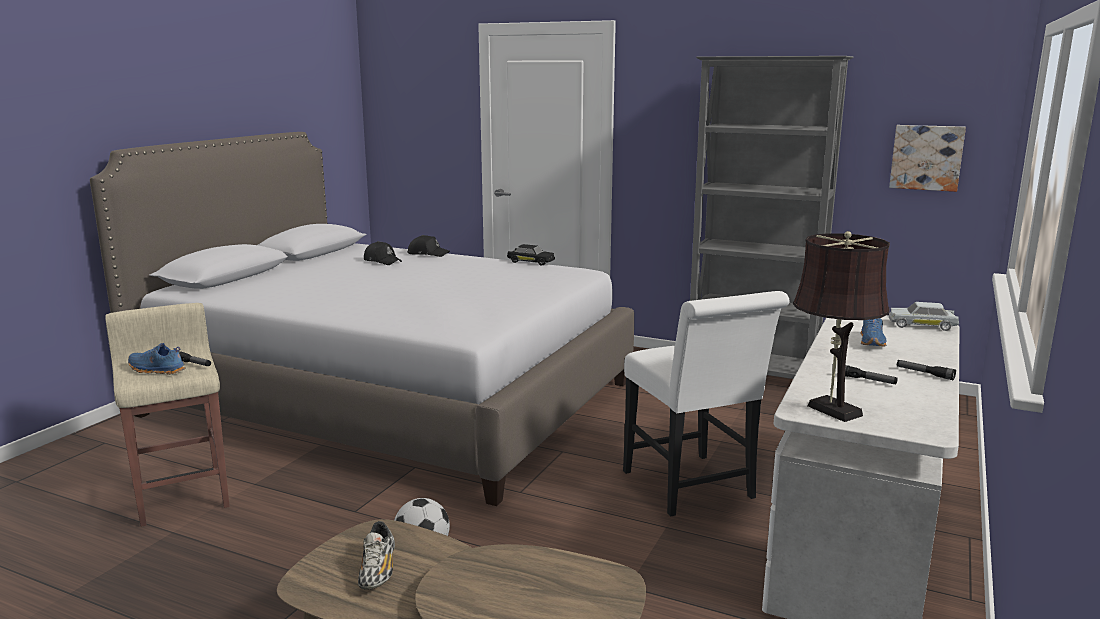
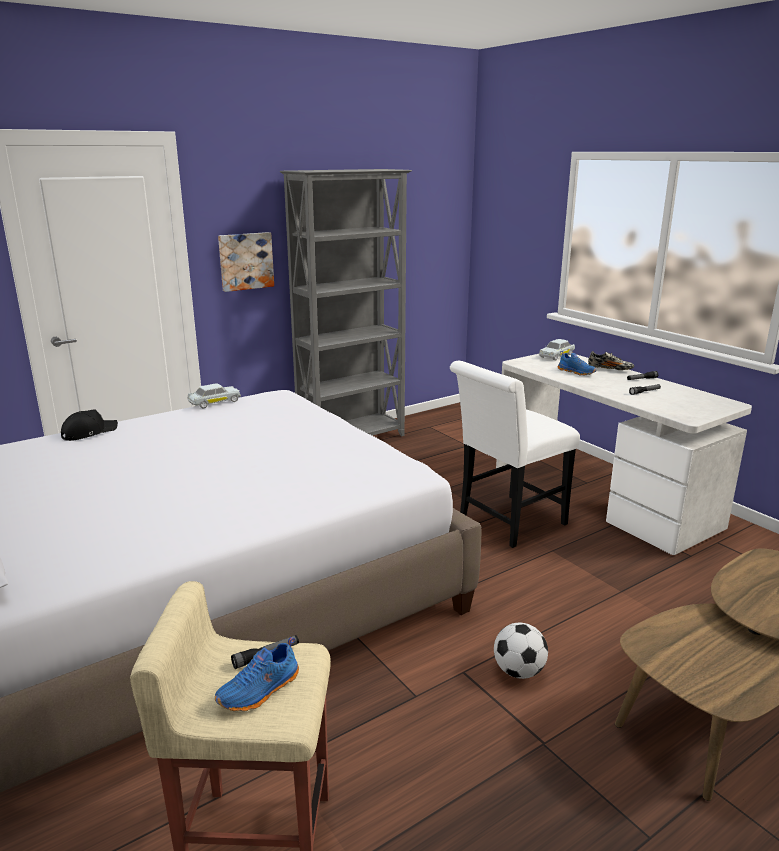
camera: 60 degrees left, 5 degrees up
(378, 571) = (714, 657): shoe -> shoe (610, 369)
(382, 261) = (73, 458): black cap -> none
(530, 262) = (214, 402): black toy car -> white toy car
(693, 489) = (506, 523): white chair -> white chair turned 135 degrees clockwise
(830, 409) = (688, 412): brown table lamp -> none
(926, 157) = (428, 243): picture -> picture (245, 261)

